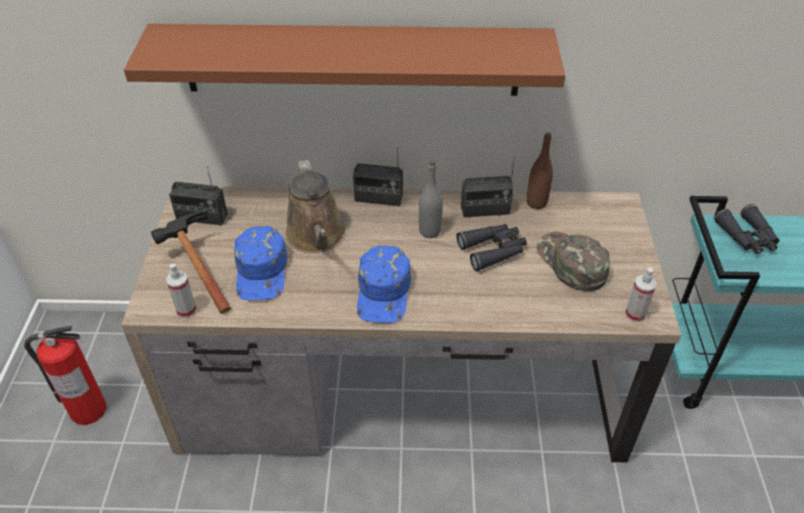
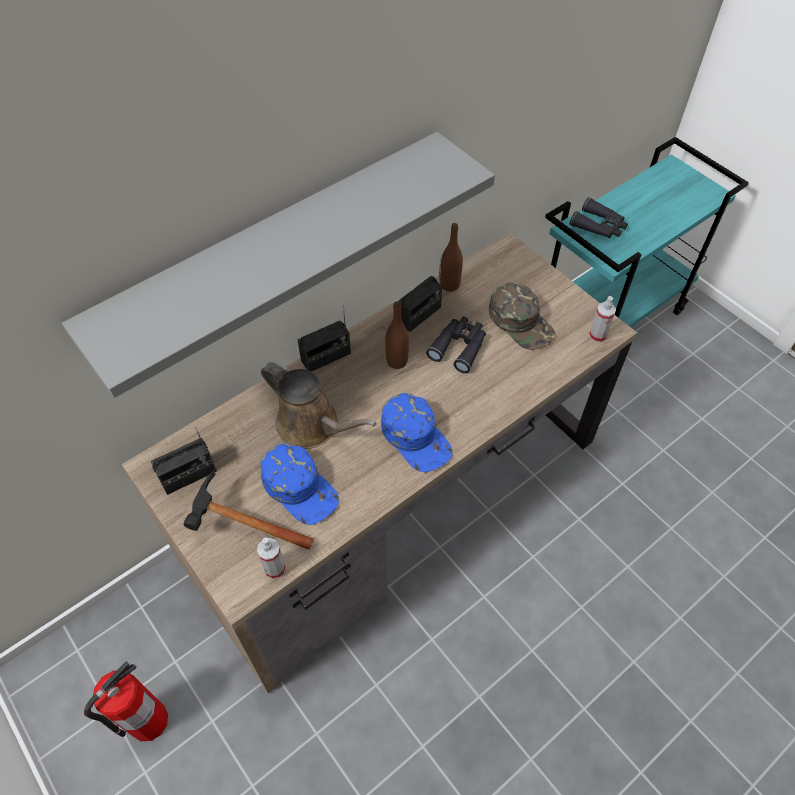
camera: 40 degrees left, 10 degrees up
(351, 60) = (274, 247): brown shelf -> grey shelf
(429, 231) = (397, 361): grey bottle -> brown bottle
(571, 263) = (521, 322): green cap -> green cap turned 150 degrees counterclockwise

